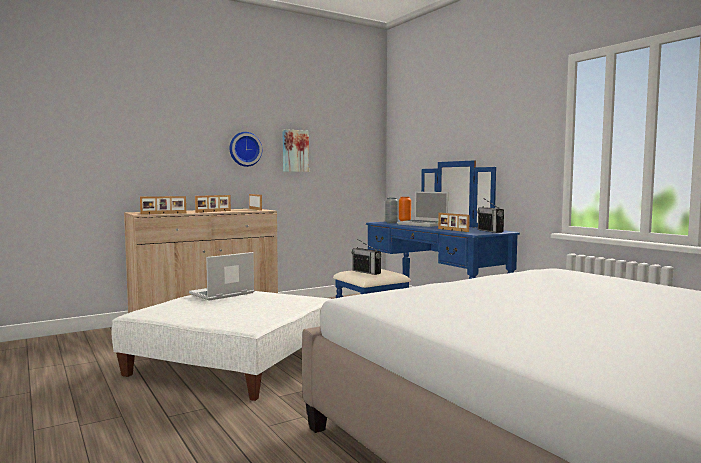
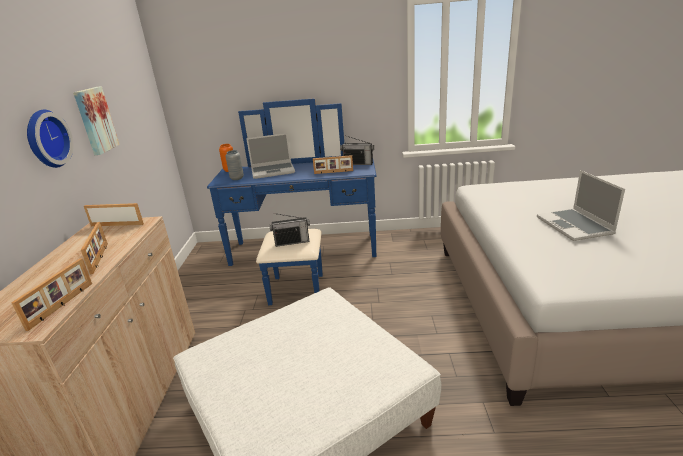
camera: 55 degrees left, 20 degrees up
(221, 294) = (241, 356): laptop -> laptop (575, 226)

